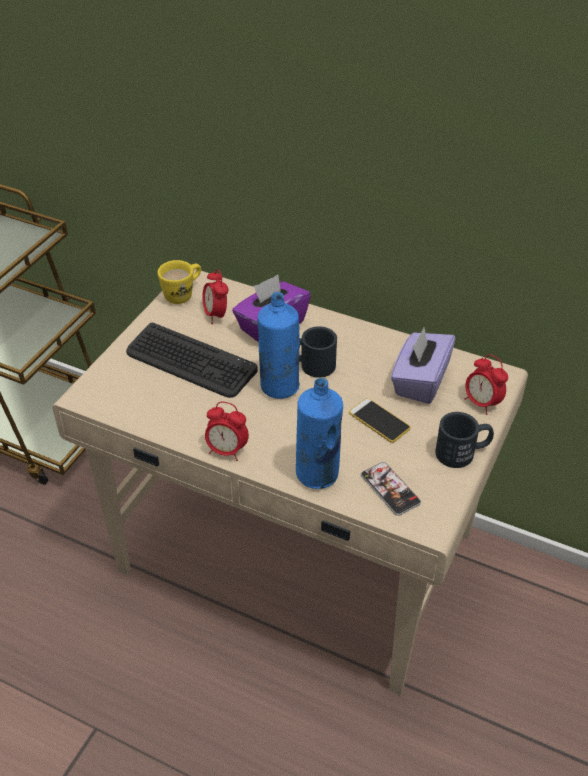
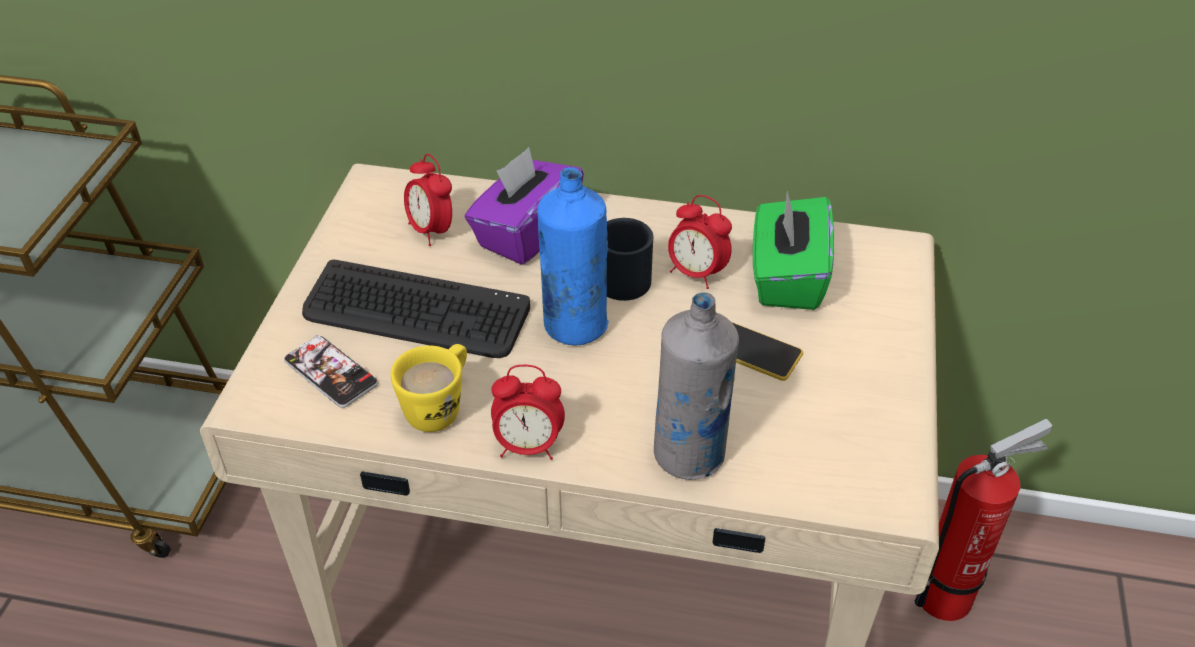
camera: 15 degrees left, 0 degrees up
(183, 294) = (366, 207): yellow mug -> yellow mug (440, 406)
(317, 474) = (689, 455): blue bottle -> grey bottle
(390, 489) = (811, 455): phone -> phone (331, 372)
(420, 381) = (786, 278): purple tissue box -> green tissue box
(462, 452) = (895, 375): black mug -> none
(481, 403) = (890, 294): alarm clock -> alarm clock (696, 273)
(523, 612) = (950, 594): none -> fire extinguisher

